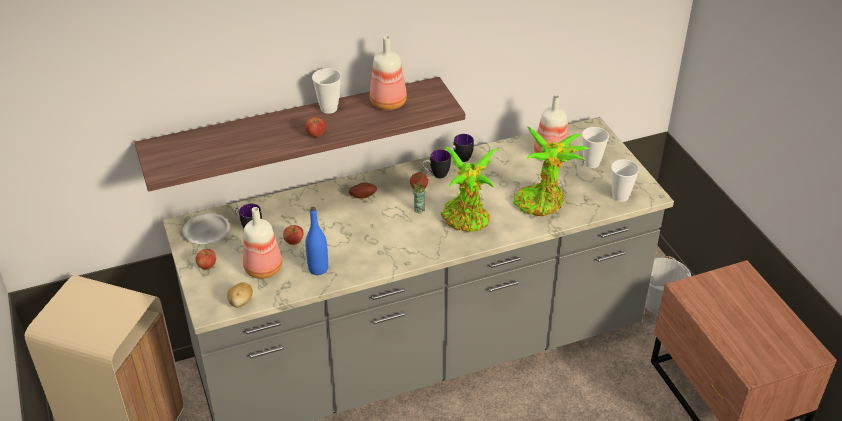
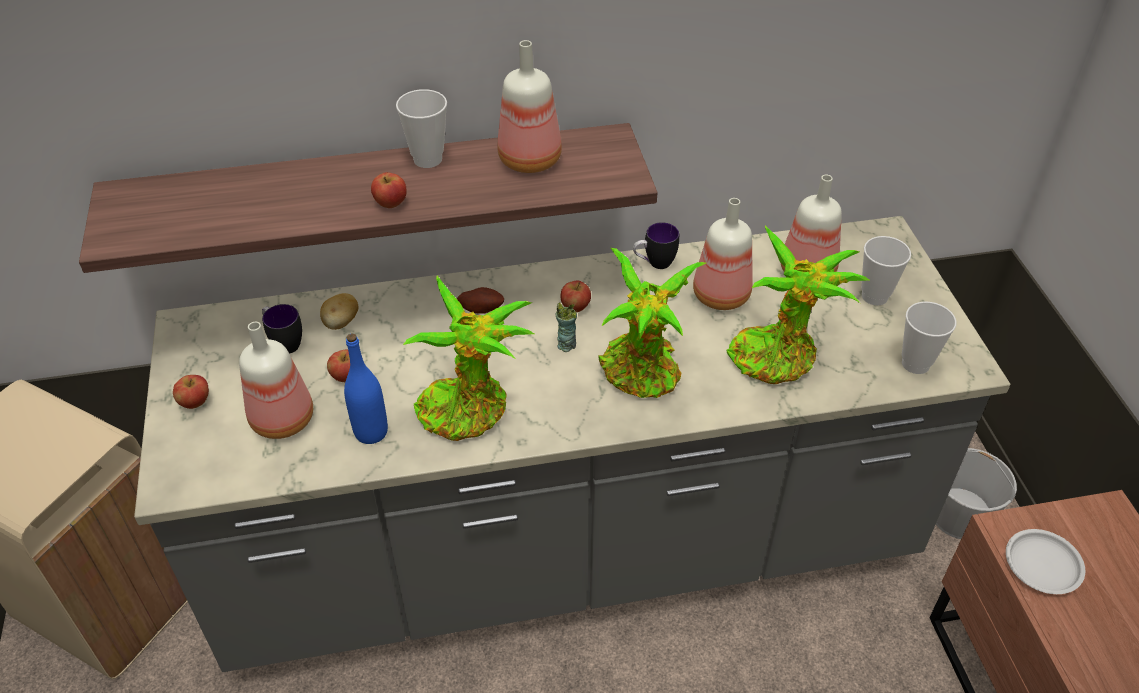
camera: 10 degrees right, 5 degrees up
(207, 231) = (216, 340): white plate -> white plate (1043, 565)
(241, 302) = (226, 478): potato -> potato (341, 323)
(372, 250) = (469, 410): none -> potted plant
(436, 175) = (609, 286): mug -> none
(503, 173) = (721, 297): none -> bottle

